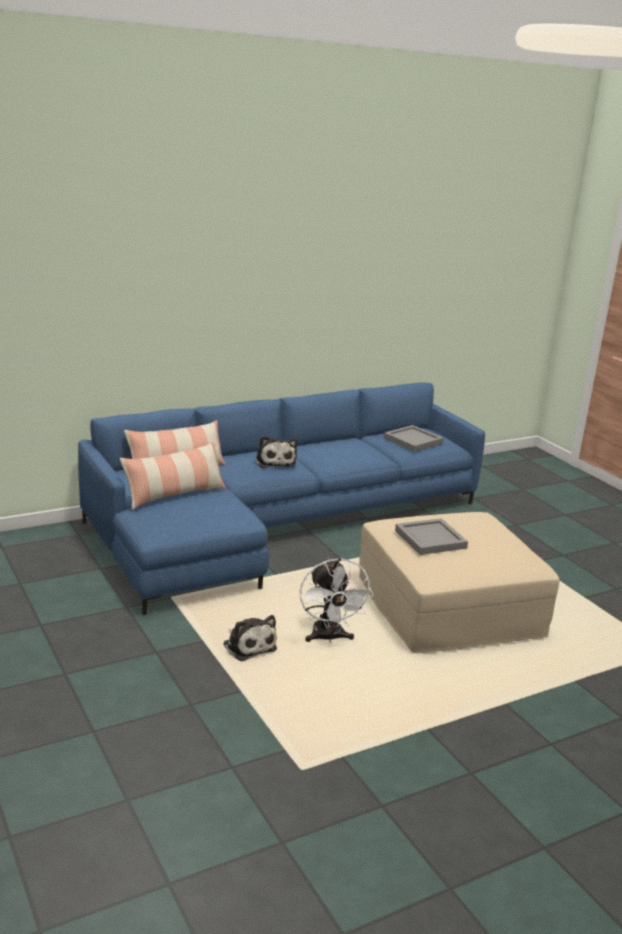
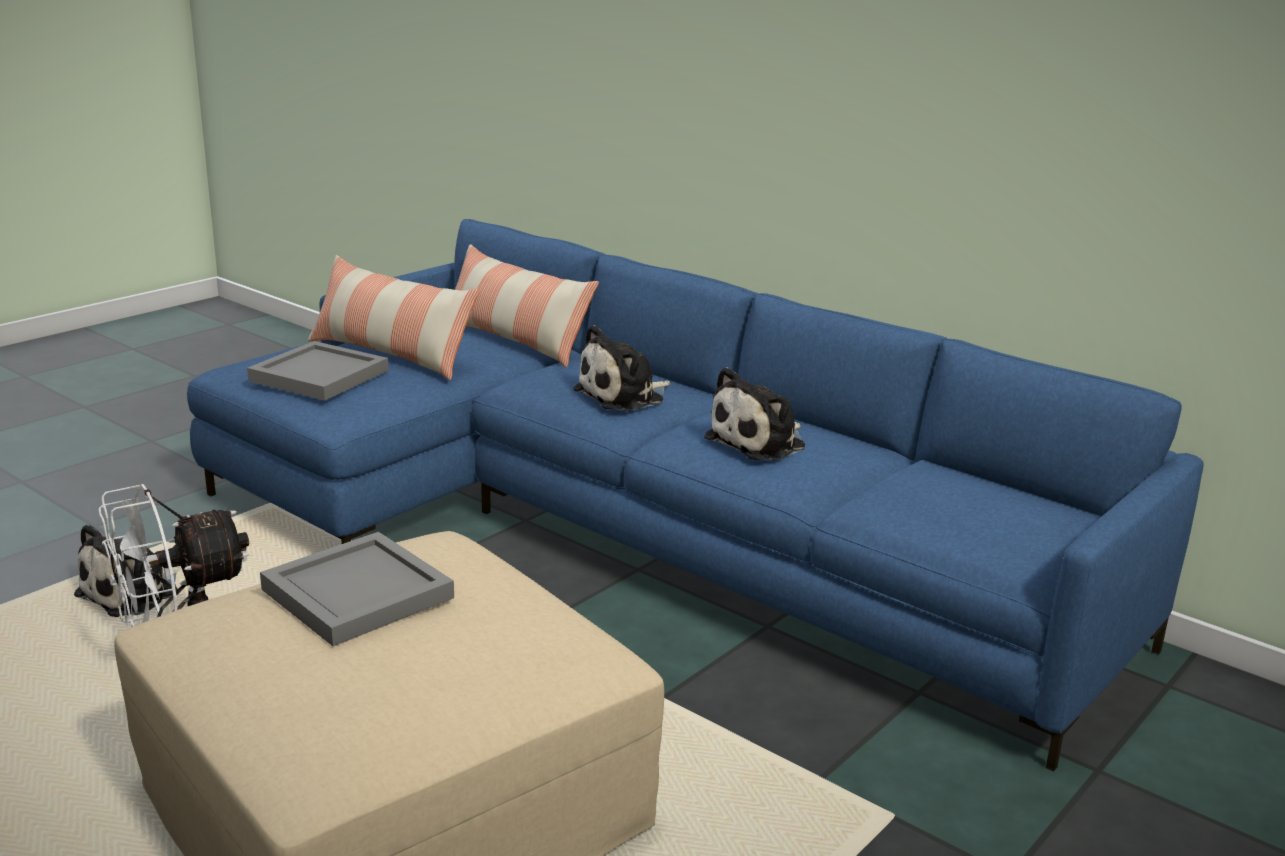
camera: 70 degrees right, 0 degrees up
(343, 452) = (760, 442): none -> plush toy
(412, 440) = (954, 503): grey tray -> grey tray (319, 375)

